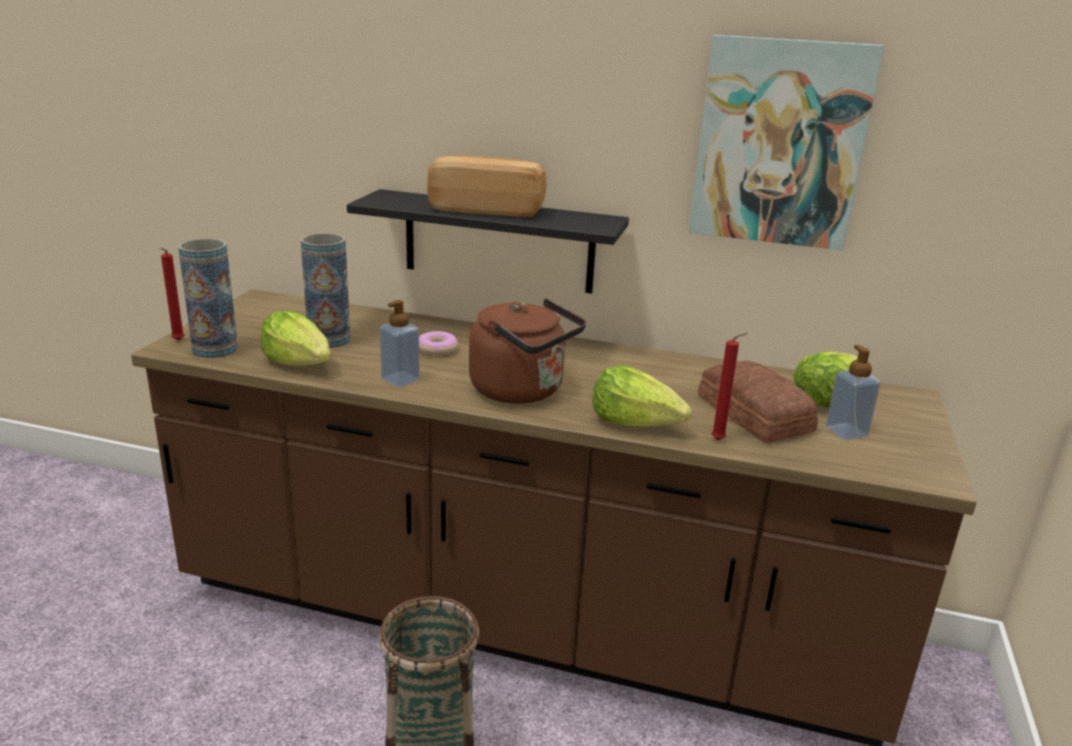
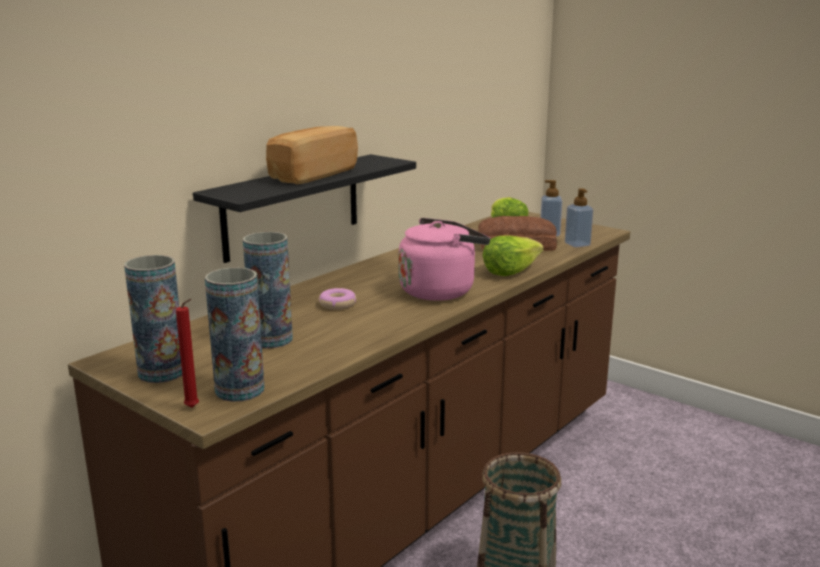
camera: 65 degrees left, 5 degrees down
(243, 318) = (162, 372): none -> vase
(299, 363) = (316, 355): lettuce -> none
(400, 380) = (388, 323): soap dispenser -> soap dispenser (577, 244)
(522, 391) = (440, 290): brown kettle -> pink kettle
(720, 440) = (545, 258): red candle -> none
(780, 143) = (436, 78): picture -> none

